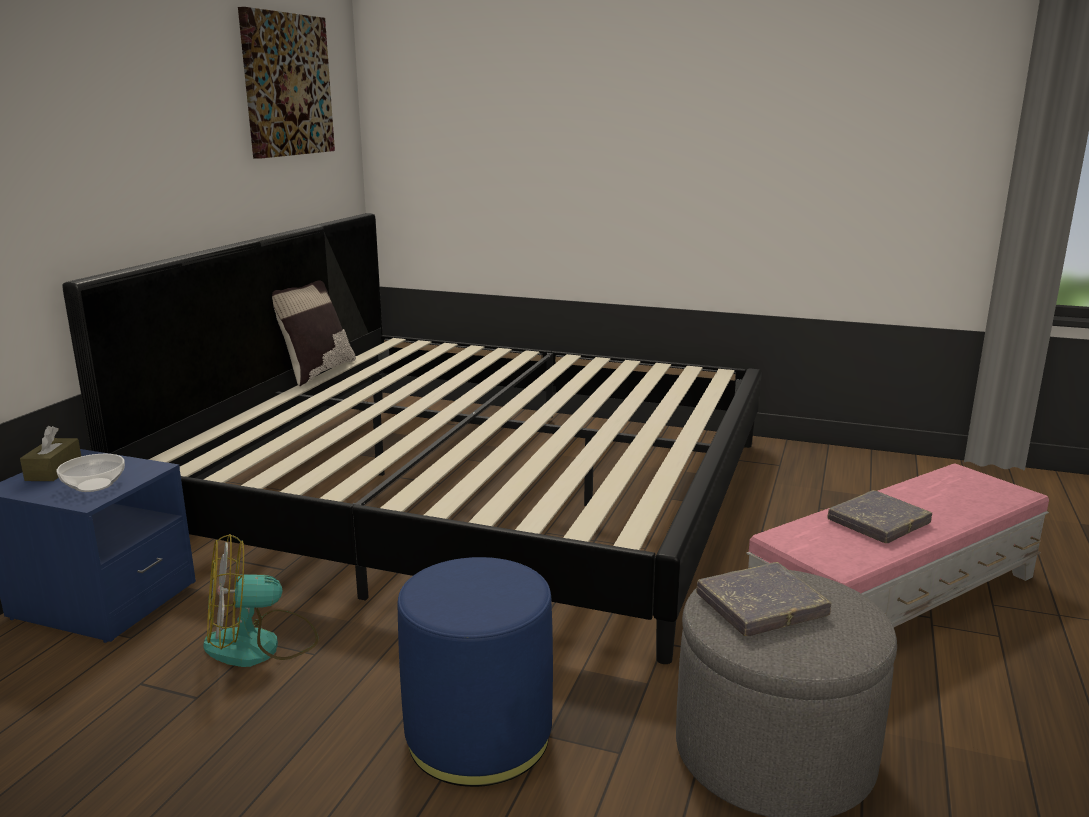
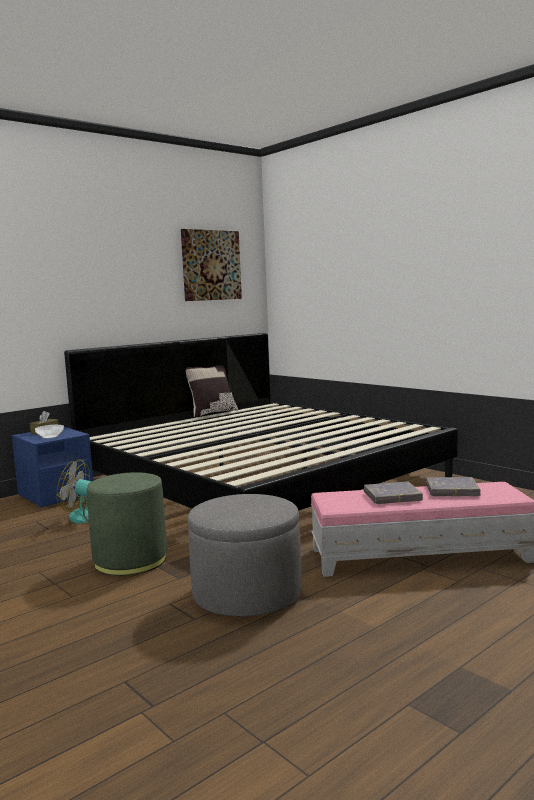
camera: 30 degrees right, 10 degrees down
(478, 735) = (130, 560): blue ottoman -> green ottoman
(761, 606) = (234, 503): grey book -> grey book (452, 491)

